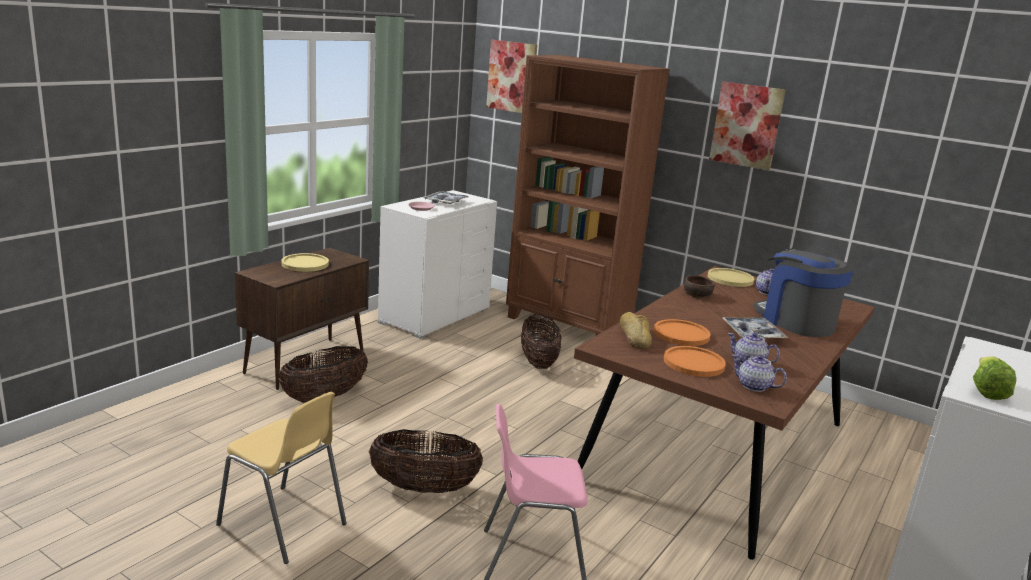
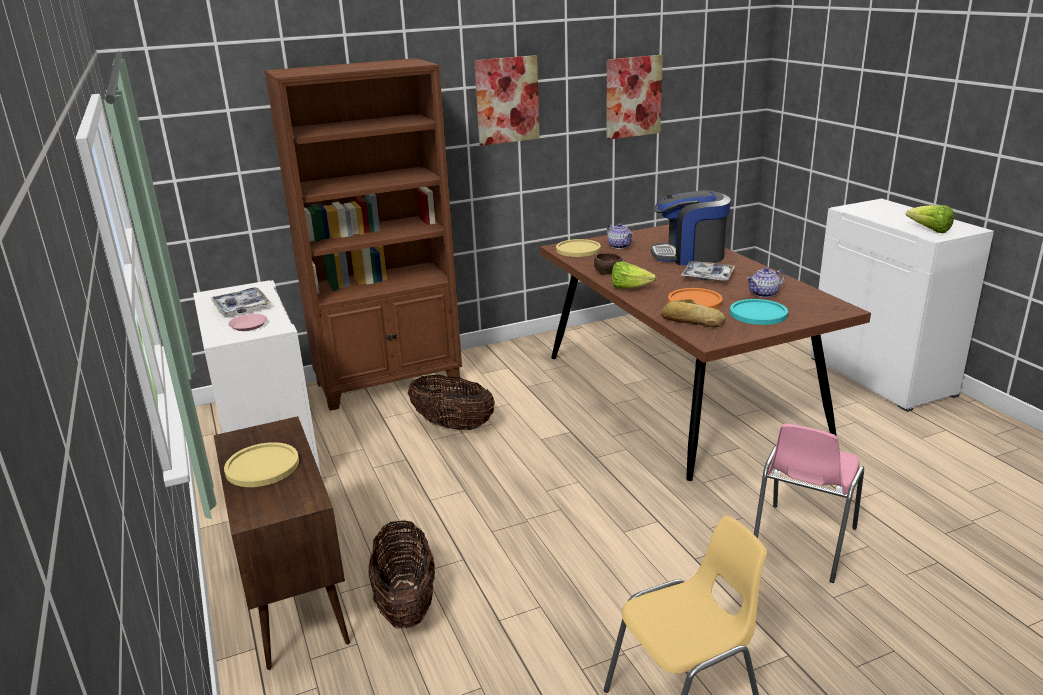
camera: 55 degrees left, 5 degrees up
(424, 488) = (659, 576): basket -> none
(512, 76) = (190, 115): picture -> picture (633, 97)
(672, 307) = (629, 288): none -> lettuce
(694, 363) = (758, 313): orange plate -> turquoise plate
(754, 386) = (811, 305): teapot -> none

